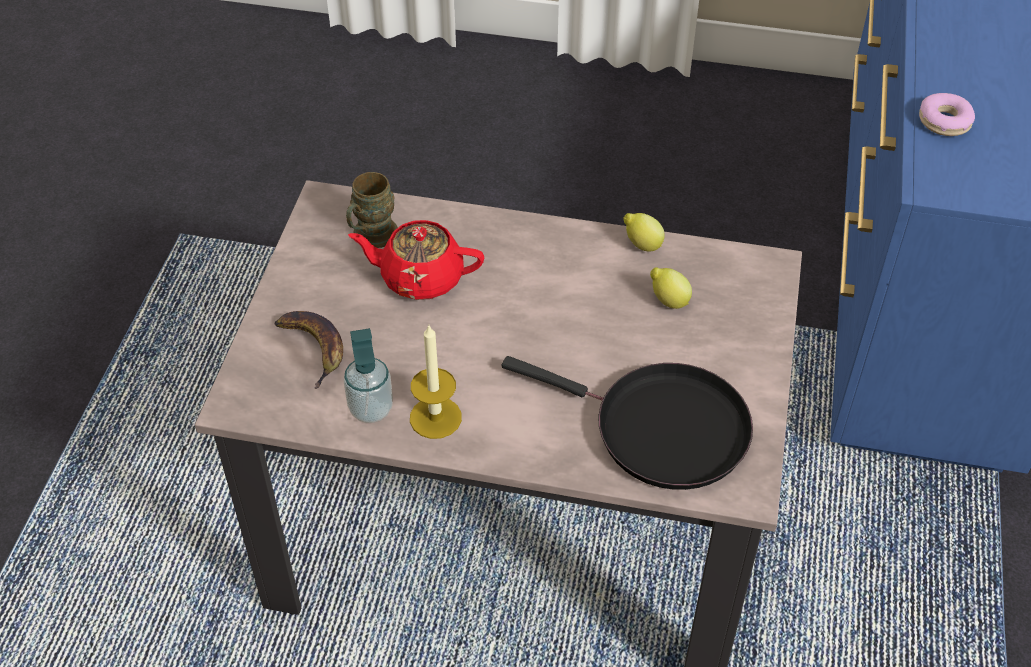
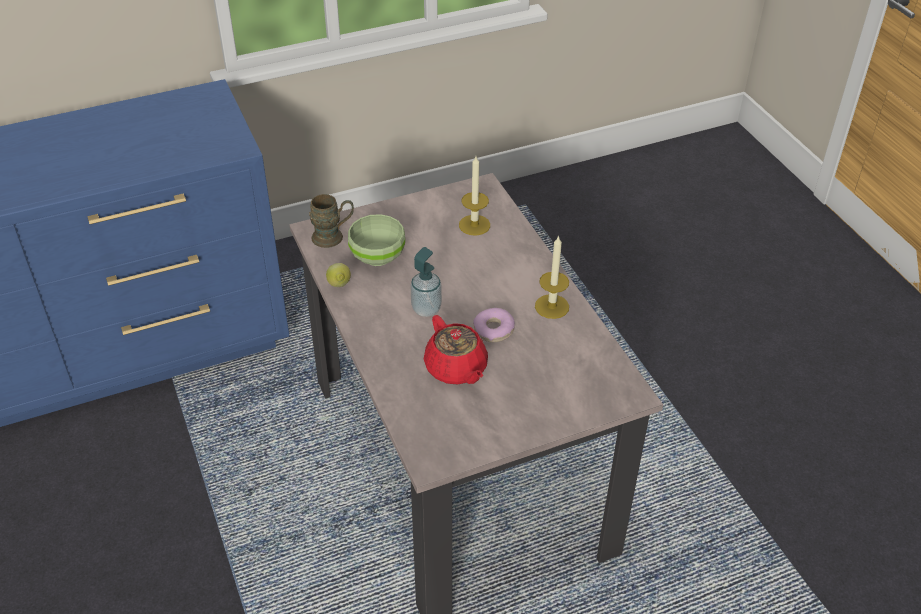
camera: 125 degrees left, 5 degrees down
(313, 348) = (558, 385): banana -> none
(370, 238) = (443, 413): brown mug -> brown mug (333, 237)
(371, 409) = (573, 334): soap dispenser -> soap dispenser (426, 309)
(661, 429) = (474, 225): black frying pan -> candle
(668, 301) = (378, 257): lemon -> green bowl
(944, 121) = (169, 159): donut -> donut (493, 330)

